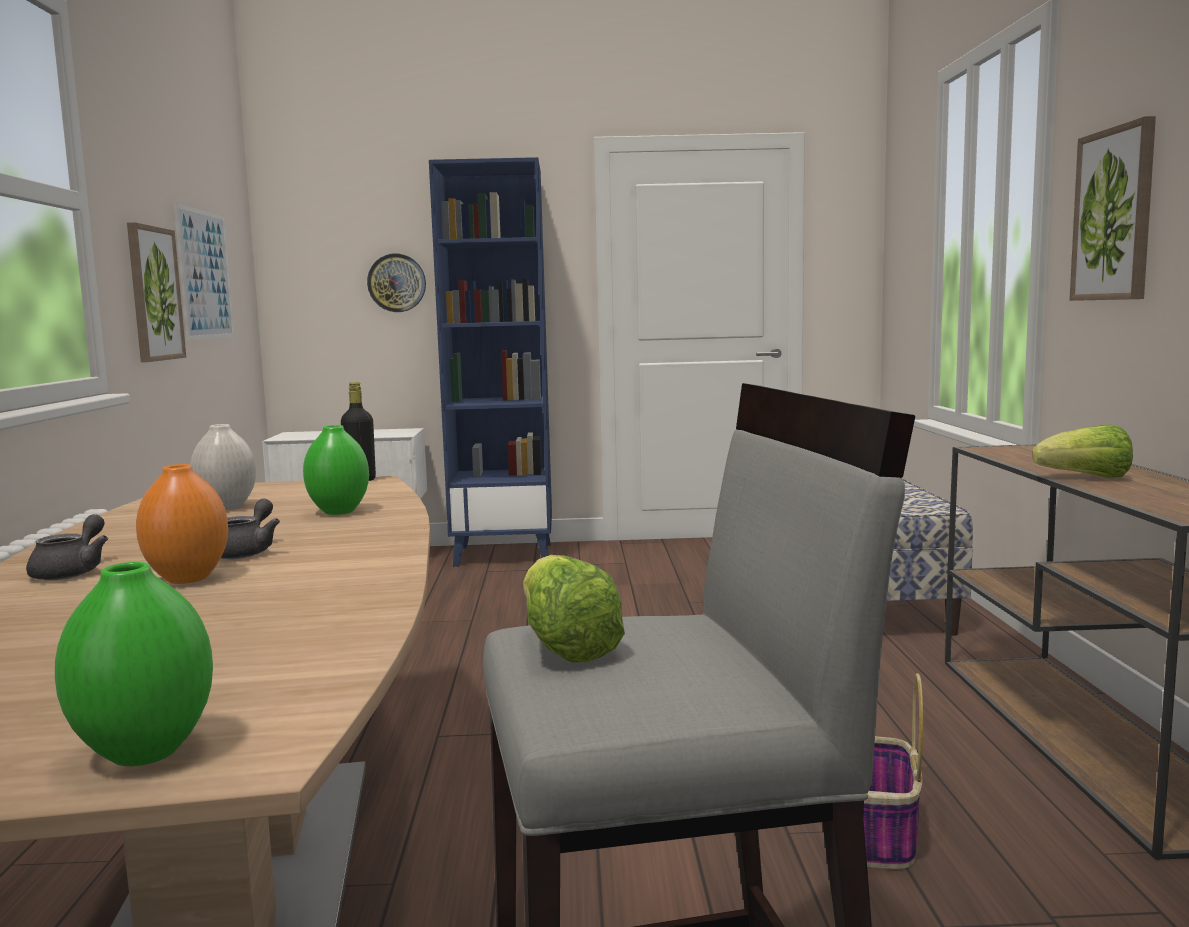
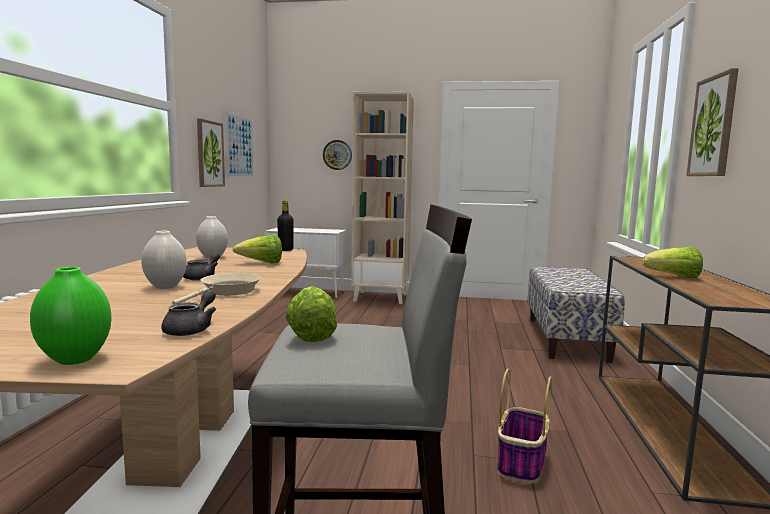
camera: 10 degrees right, 0 degrees up
(73, 572) = (119, 279): grey teapot -> grey teapot (192, 329)
(188, 578) = (166, 287): orange vase -> white vase
(326, 577) = (227, 292): none -> beige frying pan
(339, 512) = (262, 263): green vase -> lettuce
(504, 554) = (381, 297): blue bookcase -> beige bookcase

